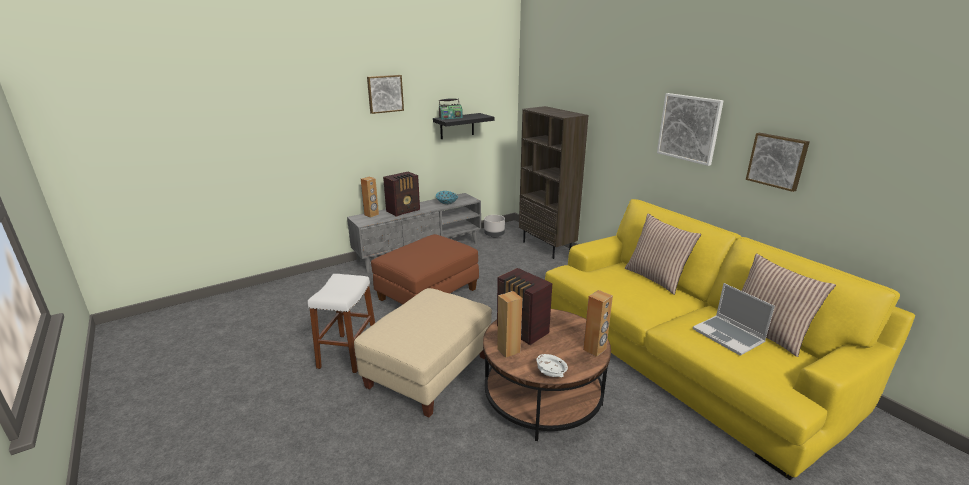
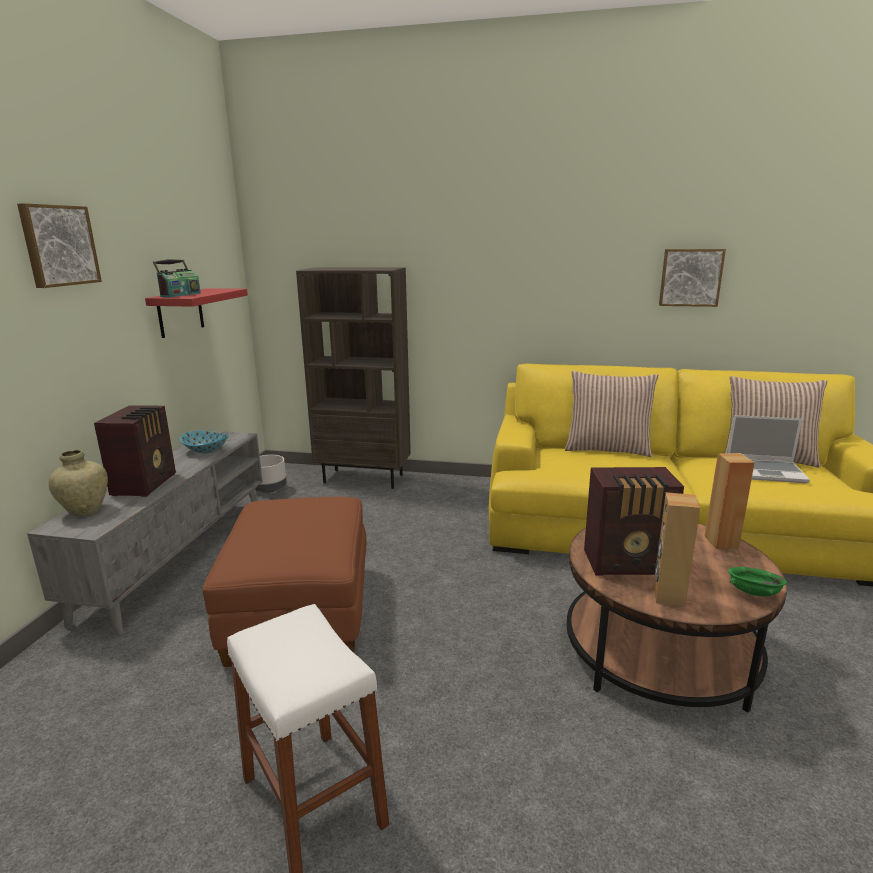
camera: 45 degrees left, 5 degrees down
(371, 215) = (85, 511): brown speaker -> beige vase
(428, 372) = (495, 726): beige ottoman -> none
(457, 126) = (180, 312): black shelf -> red shelf
(550, 373) = (754, 593): white bowl -> green bowl
(689, 128) = (571, 260): picture -> none

